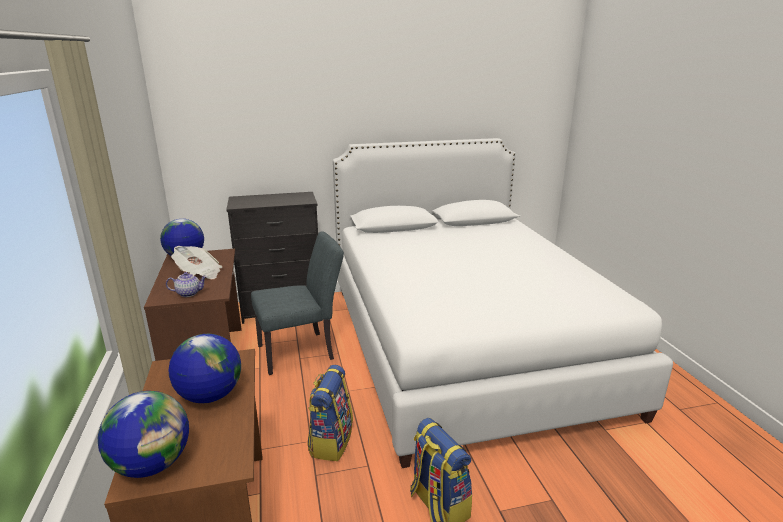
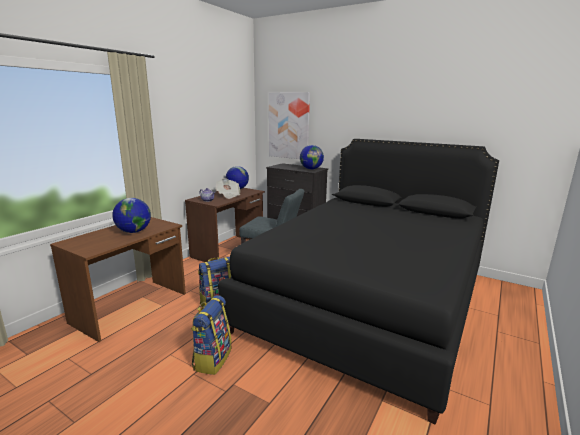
camera: 45 degrees right, 5 degrees down
(152, 464) = (78, 241): globe -> globe (311, 169)
(231, 134) = (289, 125): none -> picture
(464, 344) = (368, 300): white bed -> black bed

